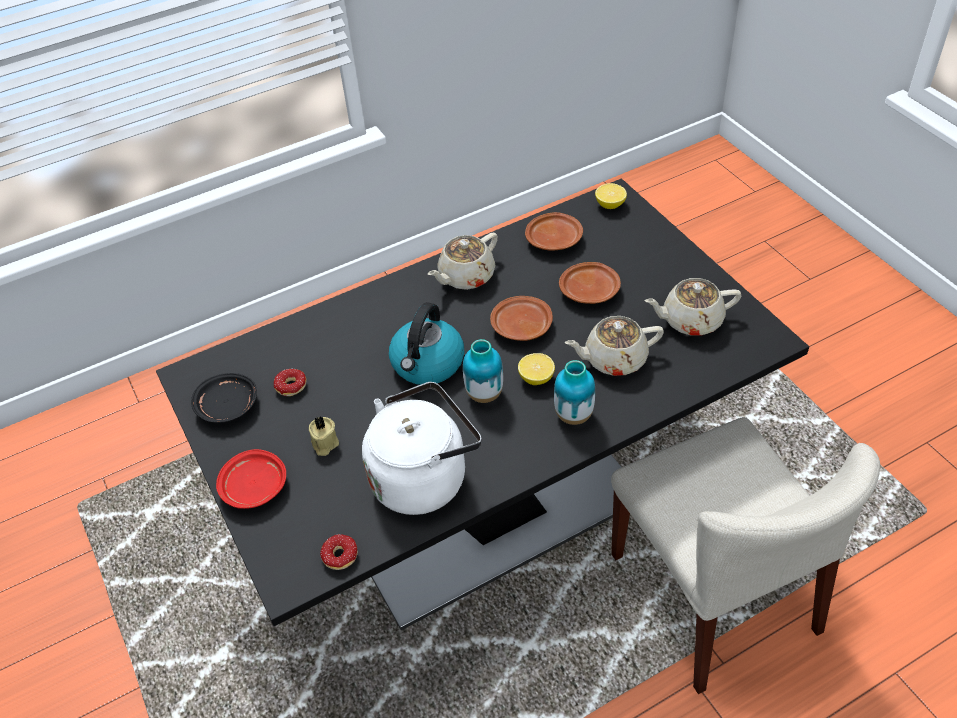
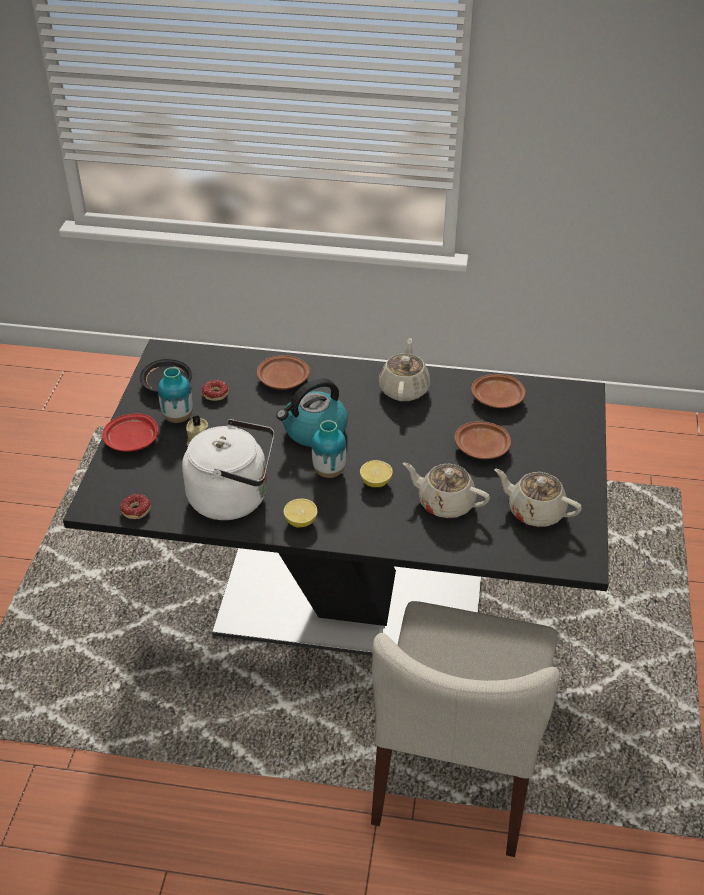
camera: 35 degrees right, 5 degrees down
(465, 276) = (404, 389): beige teapot -> beige teapot turned 105 degrees clockwise
(521, 327) = (404, 443): brown plate -> brown plate (282, 380)
(573, 415) = (373, 521): vase -> vase (178, 417)
(610, 204) = (571, 397): lemon -> lemon (301, 521)

